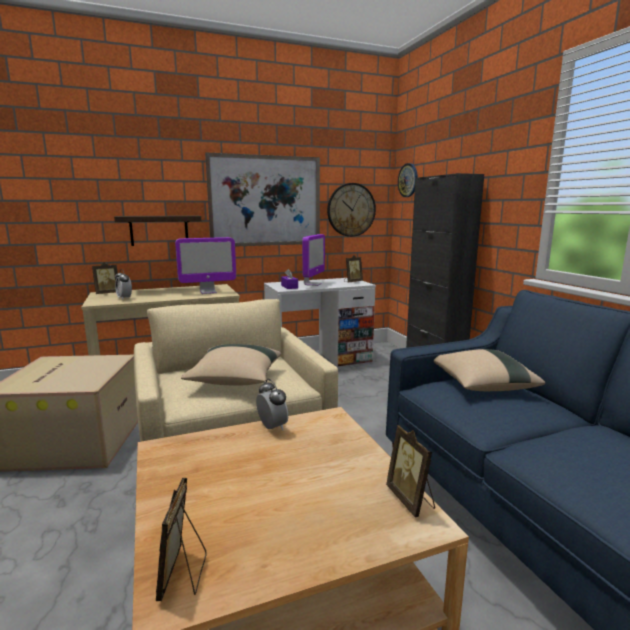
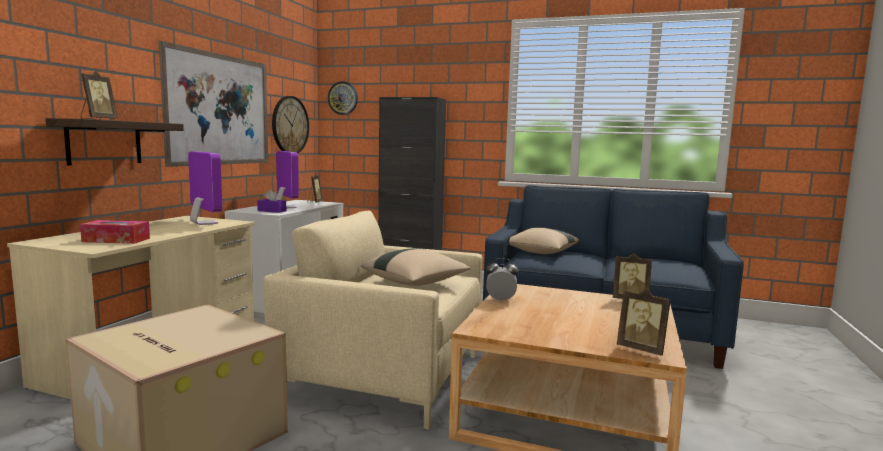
camera: 50 degrees left, 5 degrees down
(107, 293) = (53, 240): picture frame -> picture frame (98, 119)
(124, 298) = (116, 240): alarm clock -> tissue box
(208, 292) = (204, 223): monitor -> monitor turned 60 degrees counterclockwise

